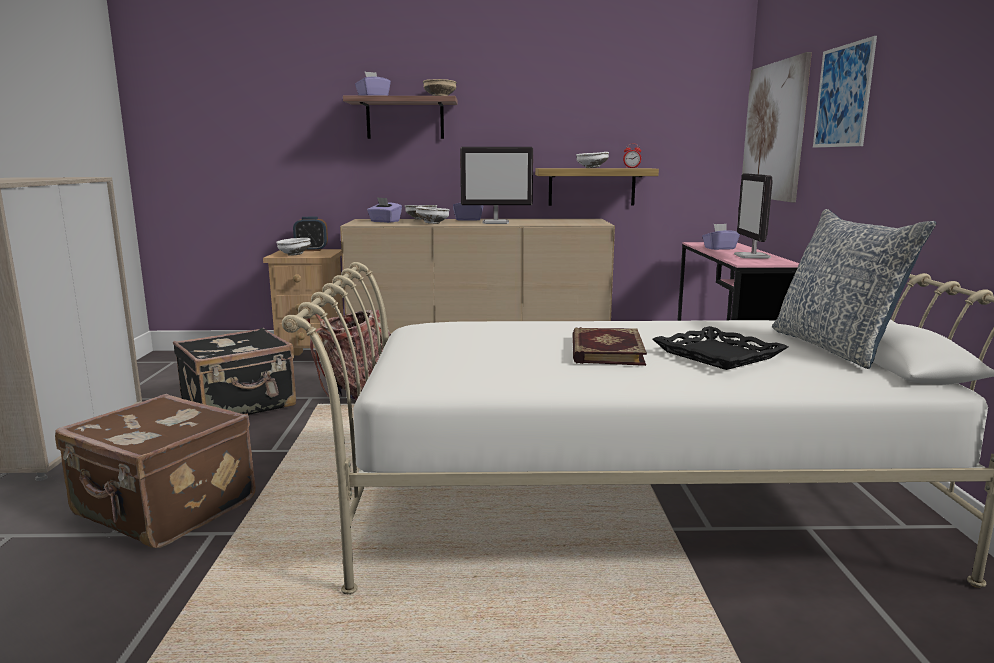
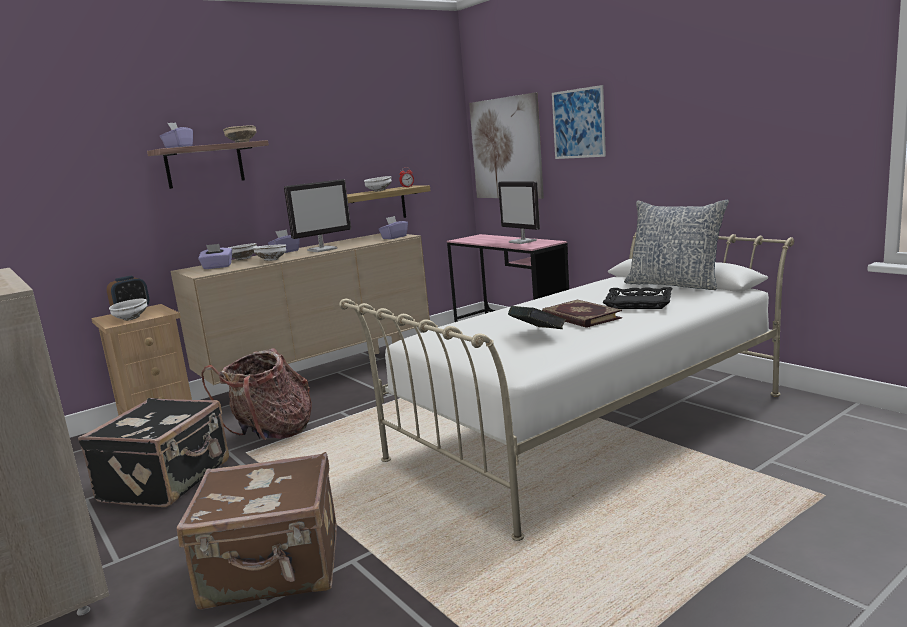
camera: 35 degrees left, 0 degrees up
(511, 354) = (537, 334): none -> book
(719, 248) = (486, 240): purple tissue box -> purple tissue box (394, 237)

